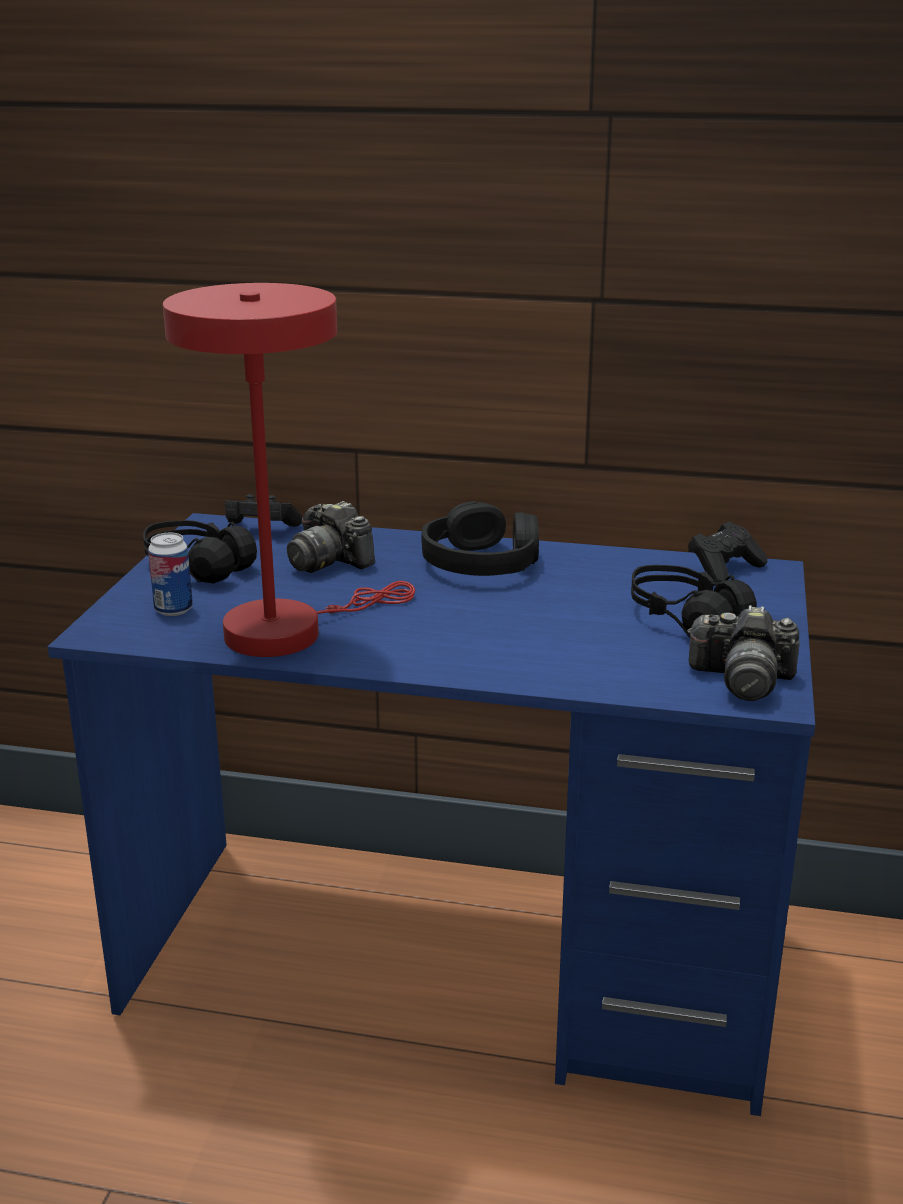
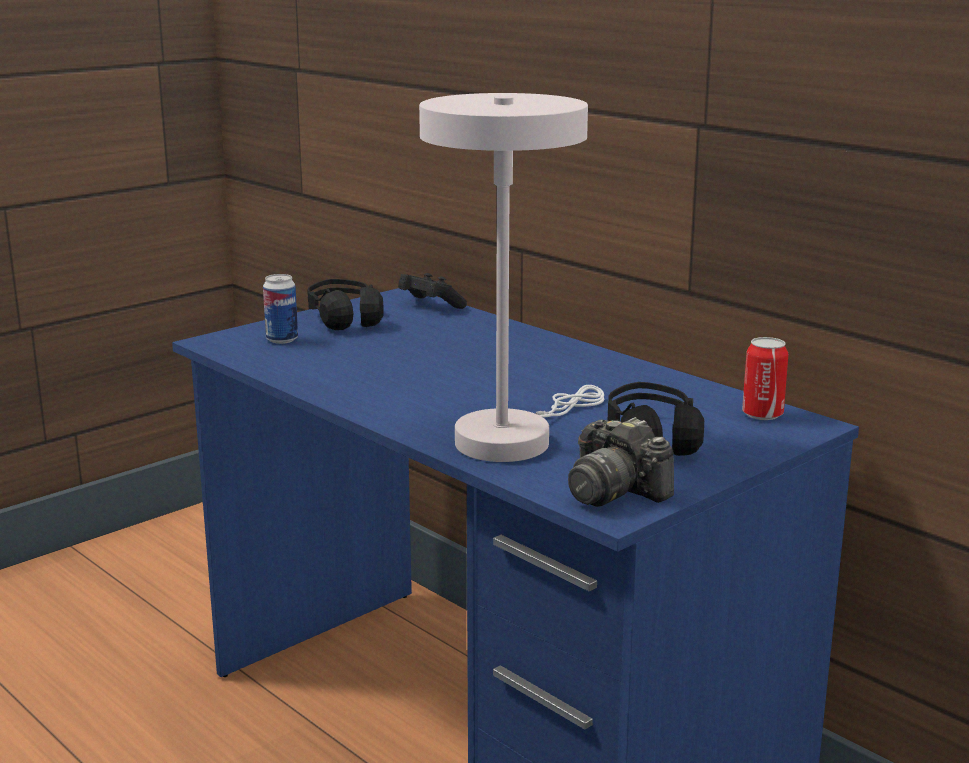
camera: 35 degrees right, 5 degrees down
(287, 630) = (331, 369): red table lamp -> none
(329, 561) = (441, 335): camera -> none
(482, 563) = (555, 362): black headphones -> none
(578, 654) = (512, 437): none -> white table lamp
(724, 570) = (762, 414): black game controller -> can

